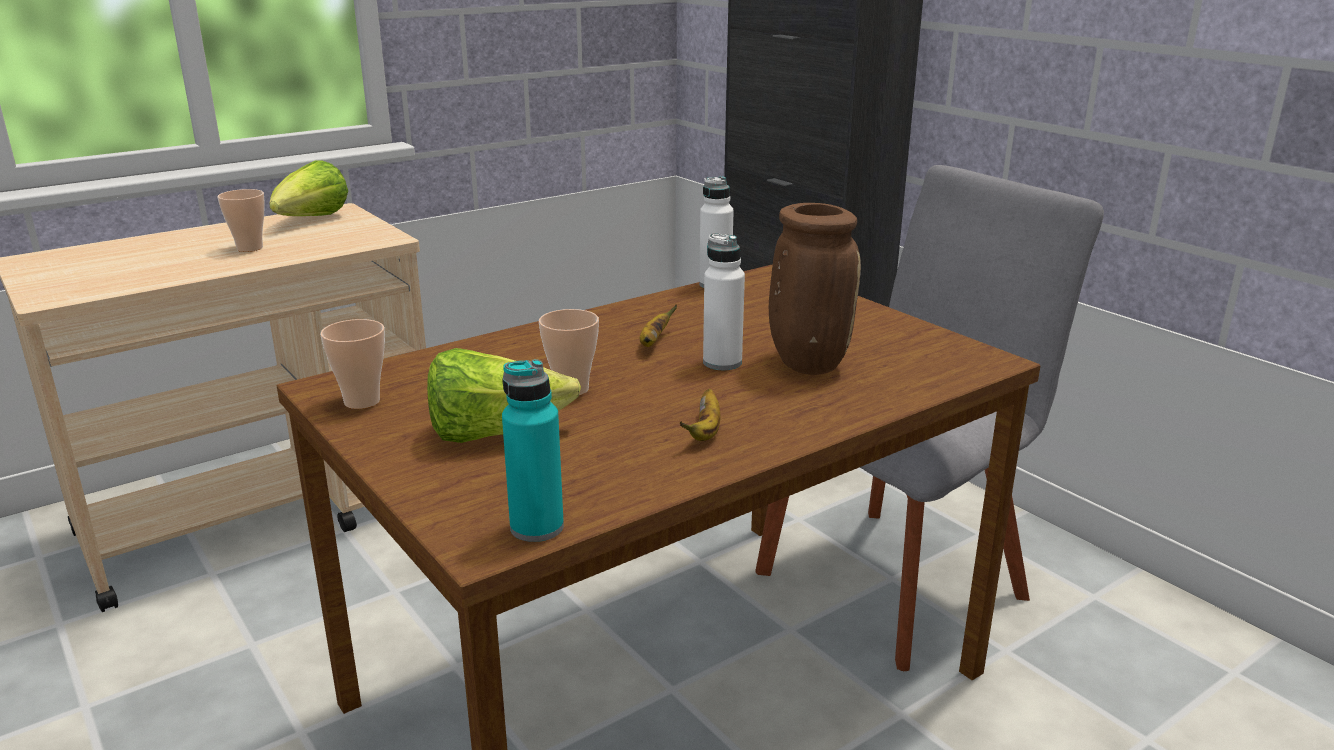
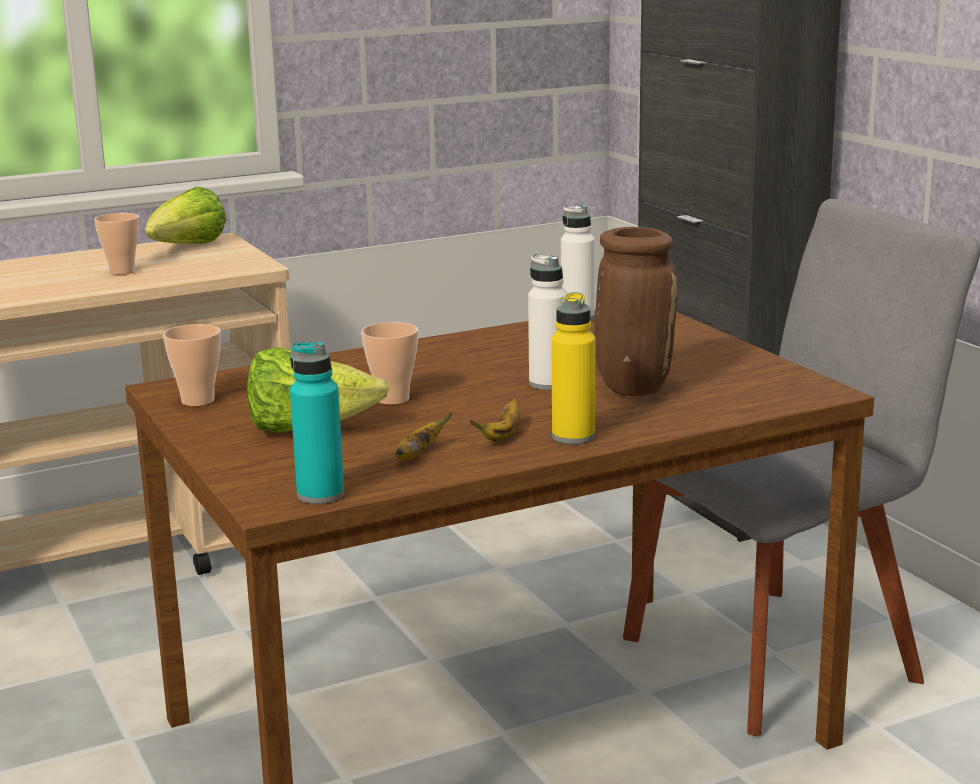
camera: 10 degrees right, 5 degrees down
(653, 342) = (489, 365): banana -> banana (417, 456)
(778, 429) = (573, 436): none -> yellow bottle

